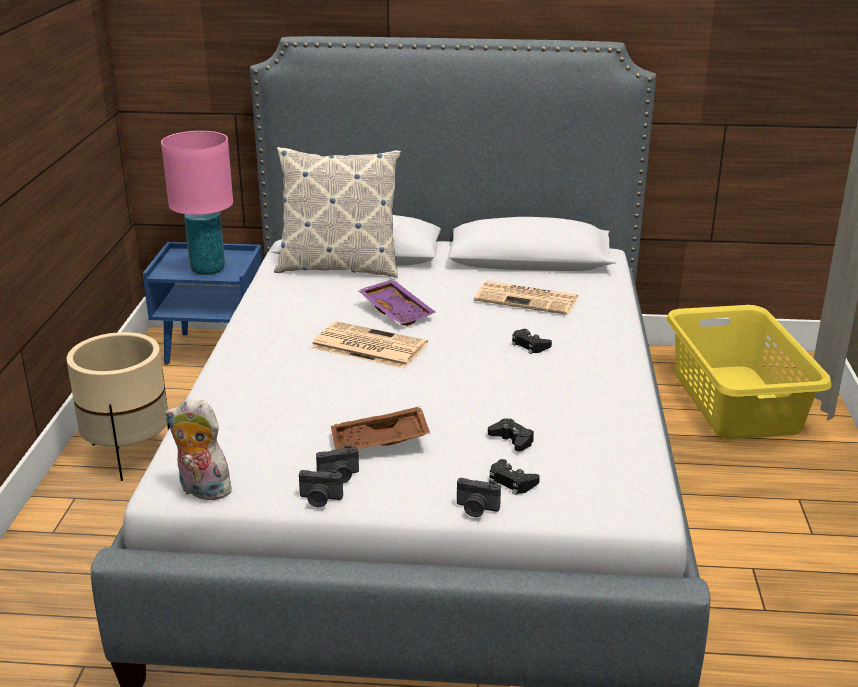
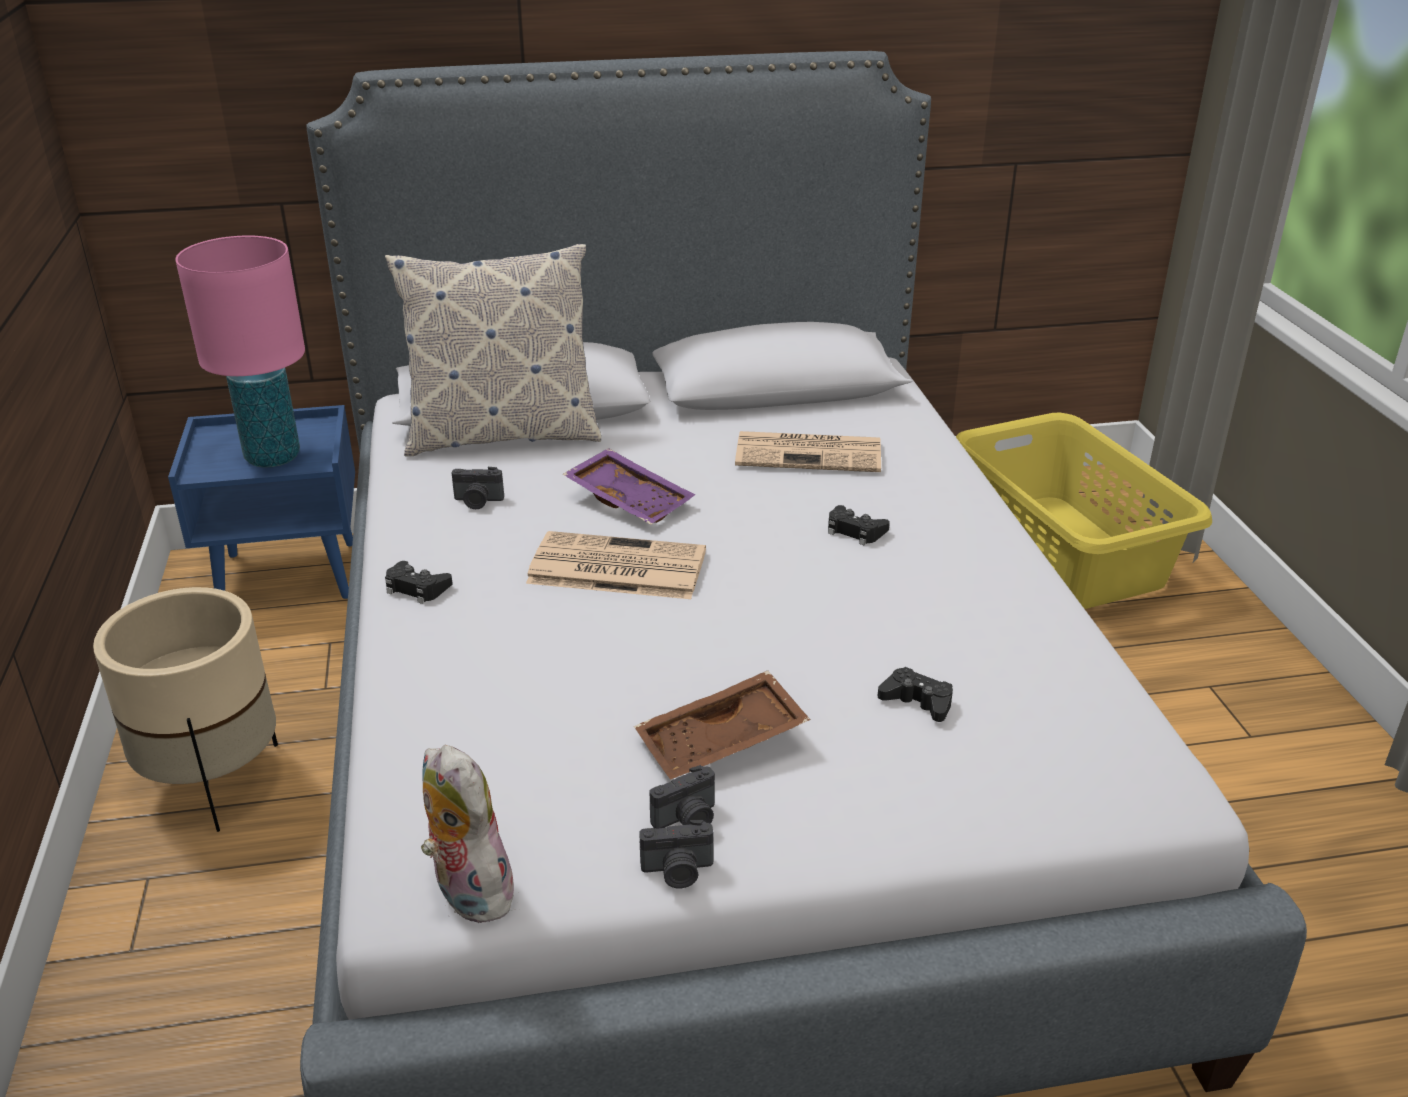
camera: 15 degrees left, 5 degrees up
(201, 490) = (467, 892): plush toy -> plush toy turned 45 degrees clockwise
(476, 509) = (933, 841): camera -> camera (478, 501)
(511, 482) = (958, 780): black game controller -> black game controller (416, 588)

